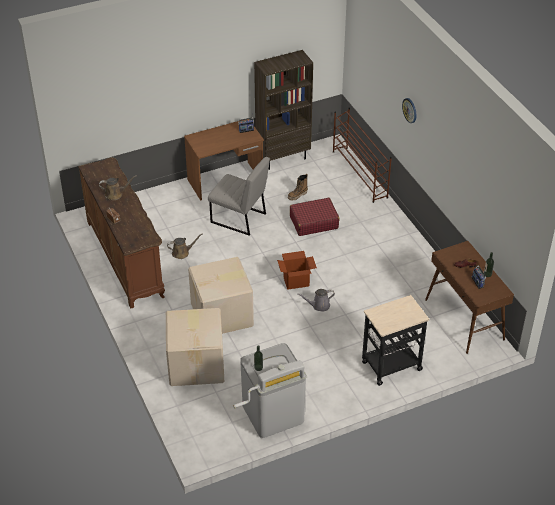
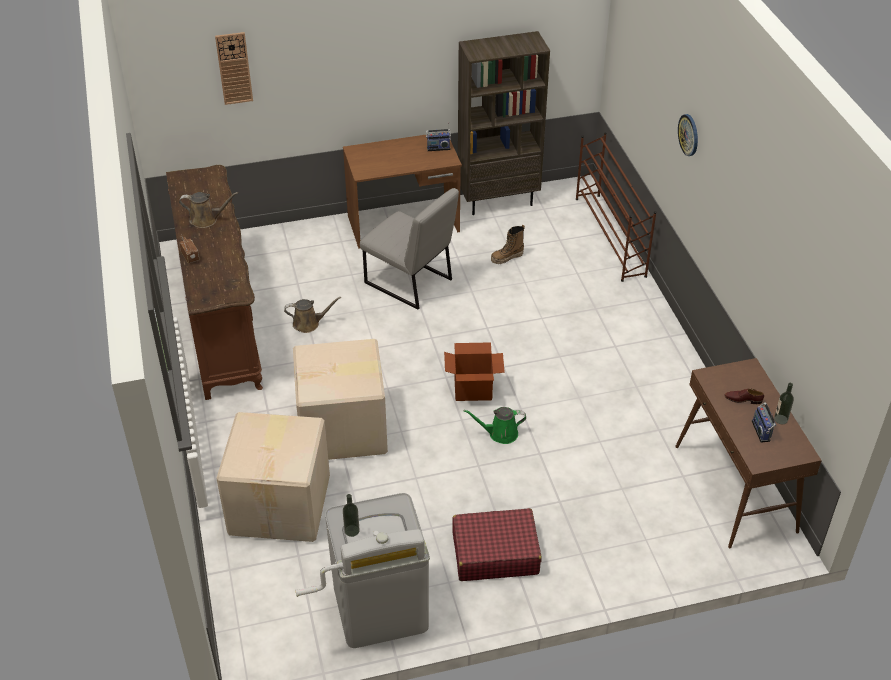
camera: 10 degrees right, 0 degrees up
(116, 95) = (234, 68): none -> wall clock
(313, 222) = (522, 301): red suitcase -> red suitcase (495, 553)
(319, 305) = (500, 434): grey watering can -> green watering can
(391, 367) = (596, 554): cart -> none

